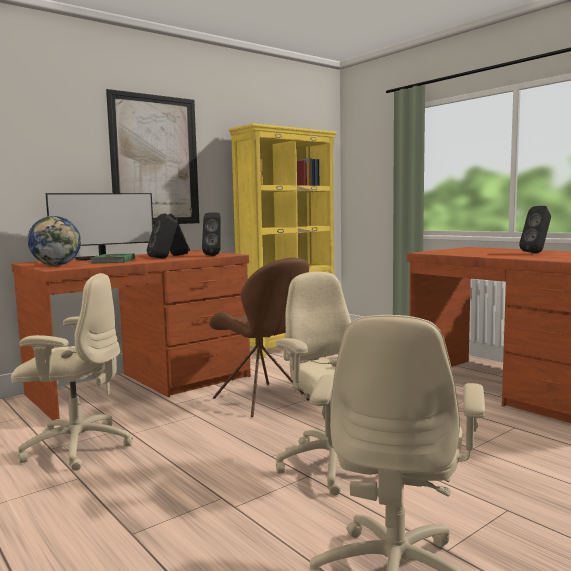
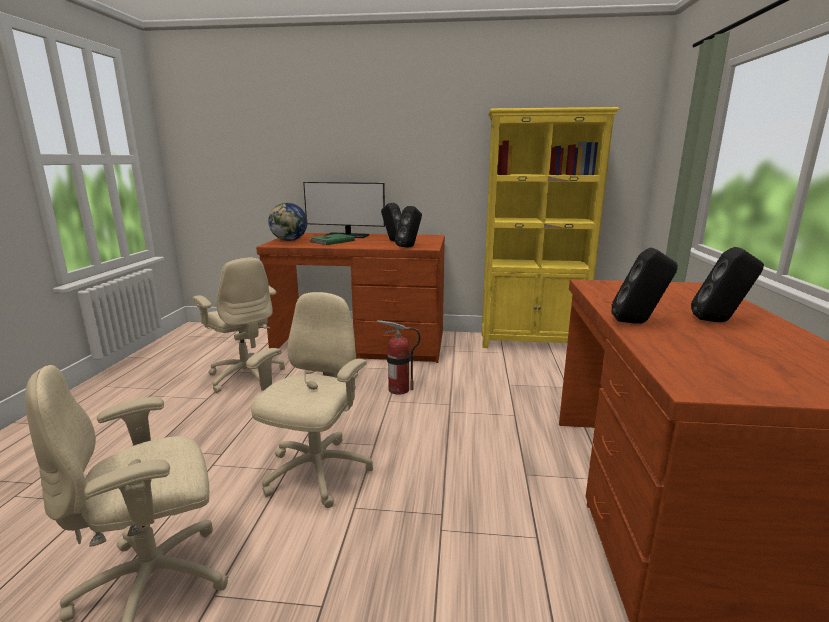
camera: 45 degrees right, 10 degrees up
(155, 160) = (409, 150): picture -> none
(164, 258) = (371, 243): black speaker -> black speaker (638, 323)
(262, 400) = (398, 389): brown chair -> fire extinguisher

